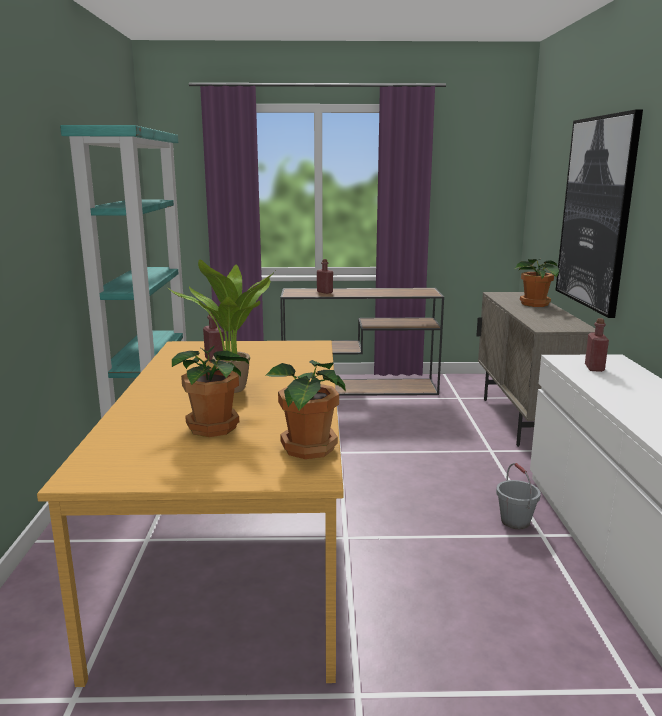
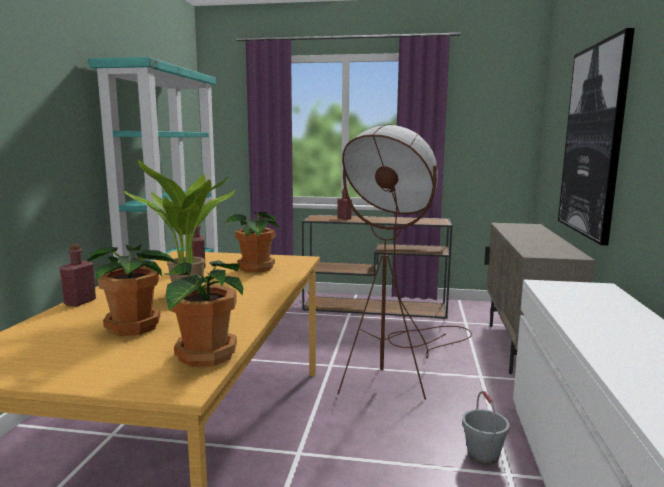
camera: 10 degrees right, 5 degrees down
(409, 452) = (398, 370): none -> brown floor lamp
(534, 304) = (536, 234): potted plant -> potted plant (255, 268)
(594, 368) = (575, 295): red bottle -> red bottle (80, 302)

